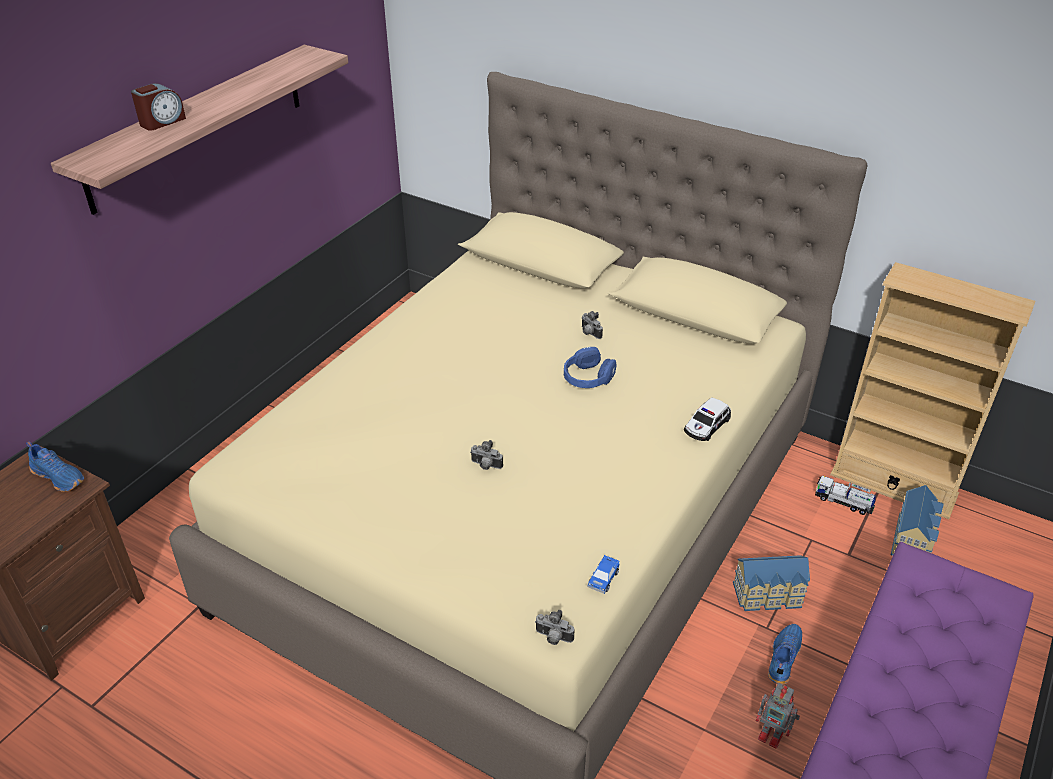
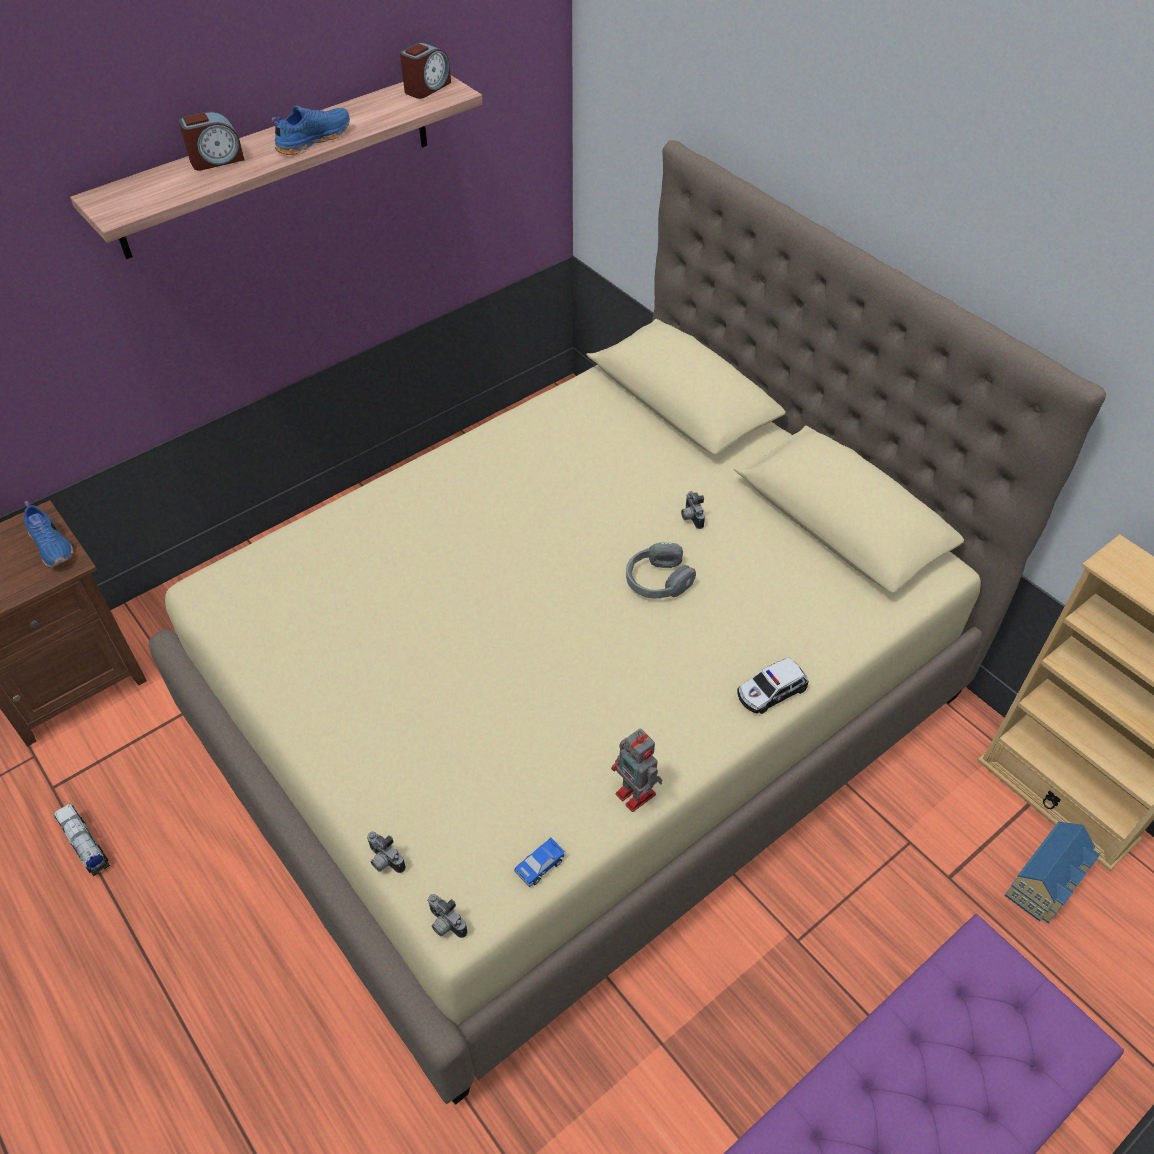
camera: 20 degrees right, 10 degrees up
(302, 56) = (427, 88): none -> alarm clock
(485, 466) = (479, 669): camera -> camera (384, 861)
(588, 378) = (658, 581): blue headphones -> grey headphones
(769, 595) = (820, 899): toy house -> none
(772, 735) = (739, 1081): toy robot -> toy robot (637, 795)
(782, 657) = (798, 986): blue shoe -> blue shoe (312, 139)
(843, 502) = (976, 804): toy truck -> toy truck (86, 845)

